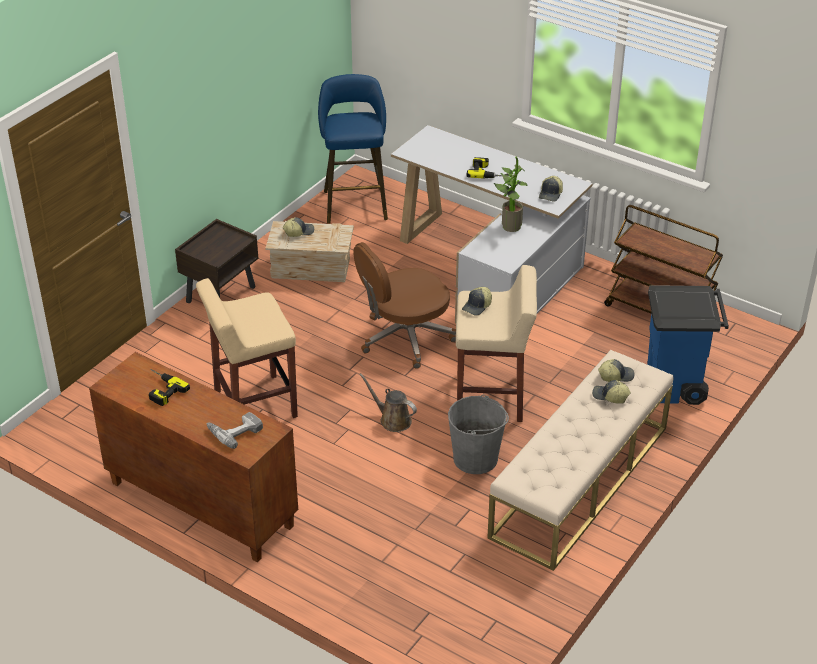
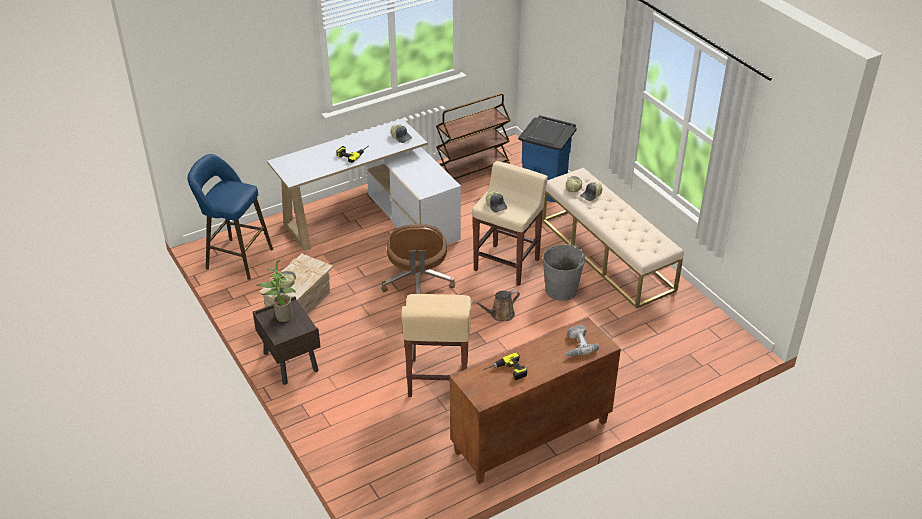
camera: 65 degrees left, 0 degrees up
(508, 225) = (406, 170): potted plant -> potted plant (281, 317)

